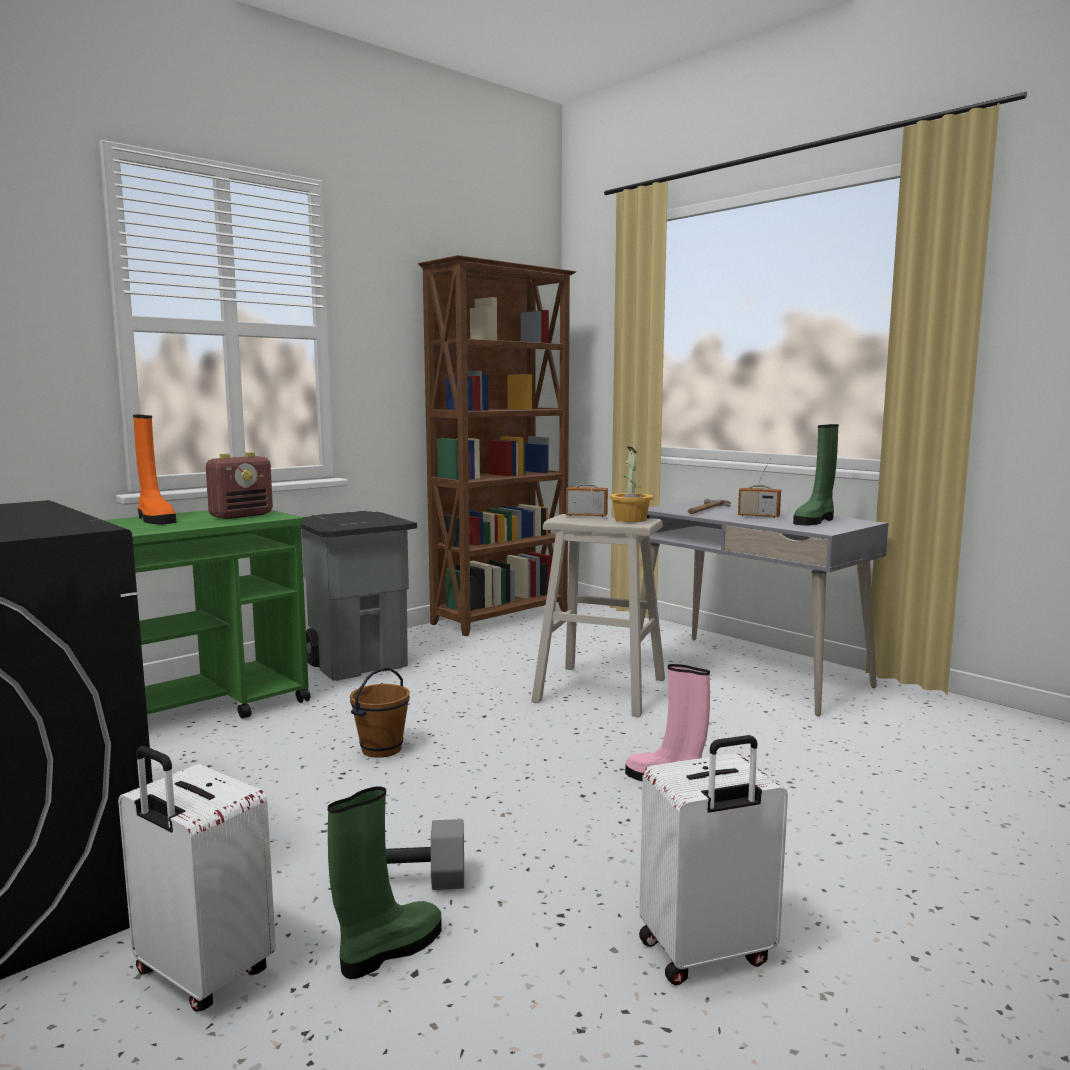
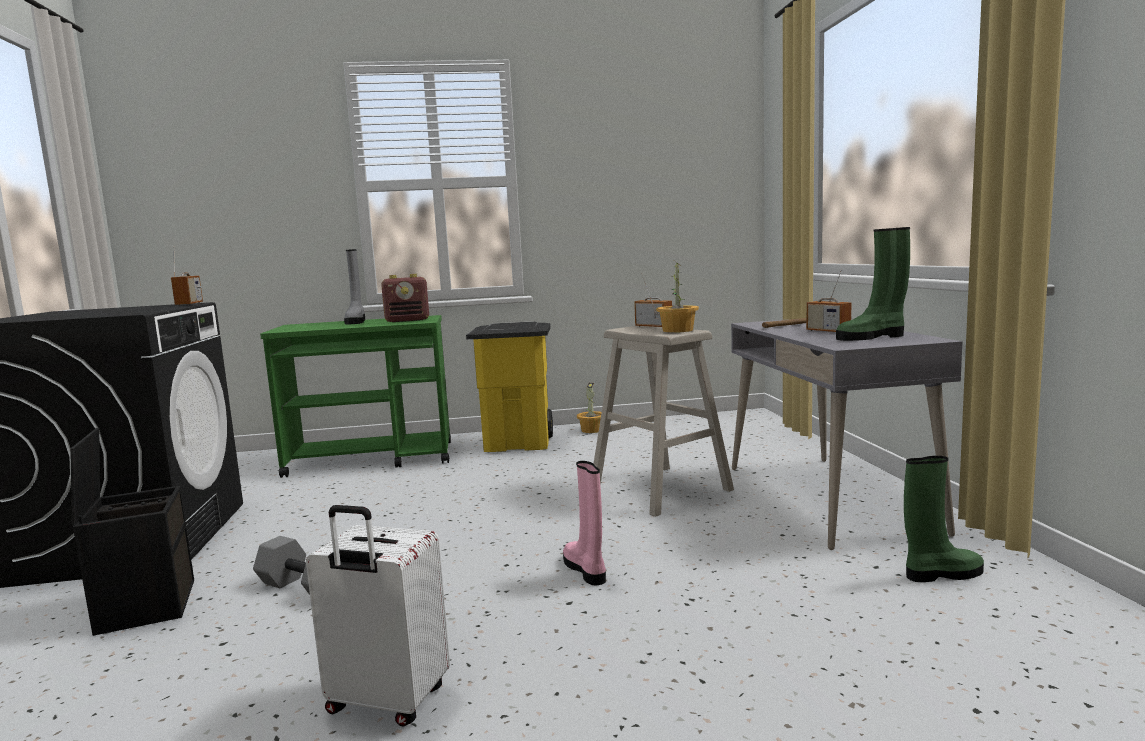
camera: 35 degrees right, 0 degrees up
(41, 505) = (189, 304): none -> radio
(155, 519) = (356, 322): orange boot -> grey boot
(200, 975) = (145, 606): white suitcase -> black storage box
(358, 664) = (519, 443): grey trash can -> yellow trash can
(382, 749) = (436, 503): brown bucket -> none
(389, 950) = (234, 625): green boot -> green boot (941, 574)
(420, 637) = (592, 430): none -> potted plant
(502, 617) = (680, 422): brown bookcase -> none

